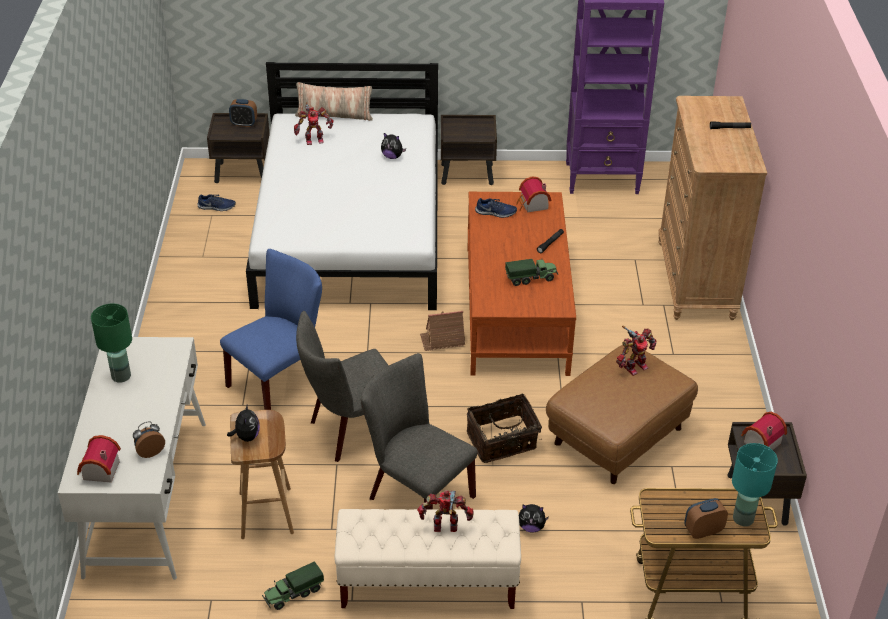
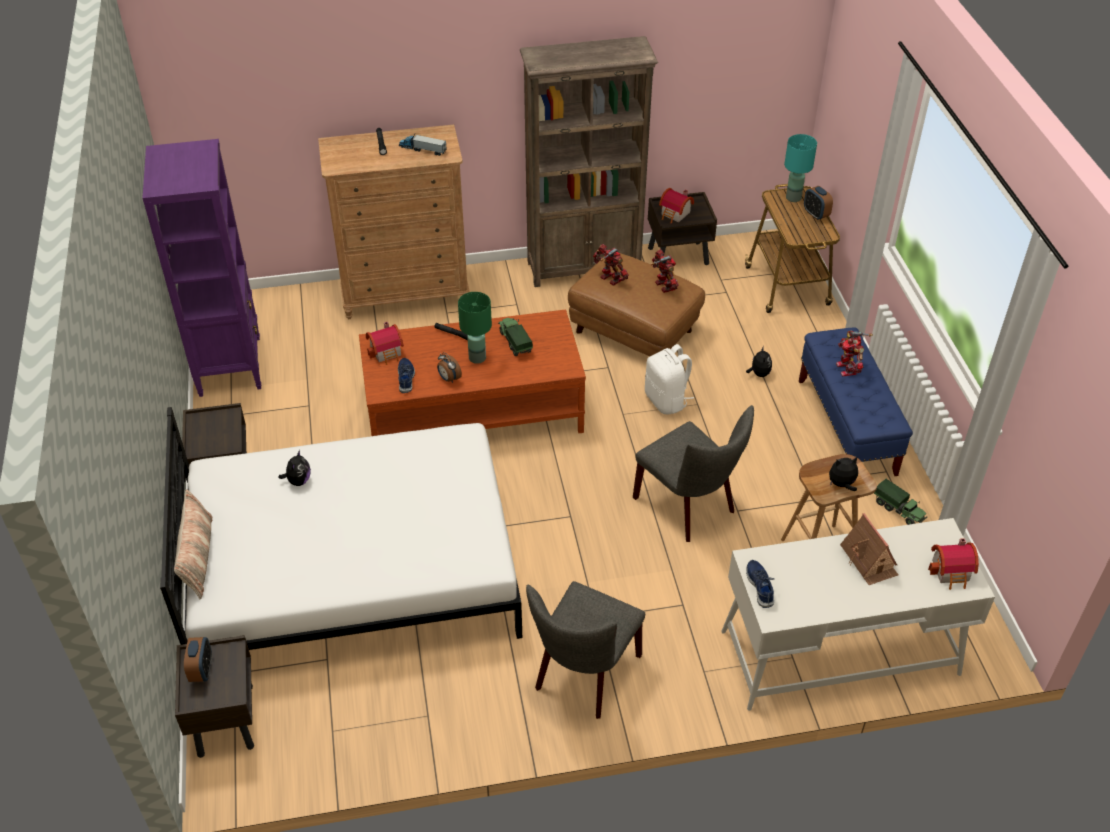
camera: 100 degrees left, 5 degrees up
(121, 376) = (817, 595): green table lamp -> green table lamp (478, 358)
(150, 451) = (908, 540): alarm clock -> alarm clock (449, 379)
(217, 207) = (313, 730): blue shoe -> blue shoe (760, 586)
(281, 382) = (638, 579): blue chair -> none
(314, 139) = (261, 566): toy robot -> toy robot (663, 286)
(415, 495) = (753, 449): grey chair -> grey chair (584, 676)
(427, 584) = (846, 427): beige bench -> blue bench
(442, 340) = (536, 460): toy house -> toy house (869, 560)
(502, 442) = (667, 401): basket -> white backpack
(718, 150) = (422, 149): none -> toy truck
(735, 414) = (584, 267): none -> brown bookcase

